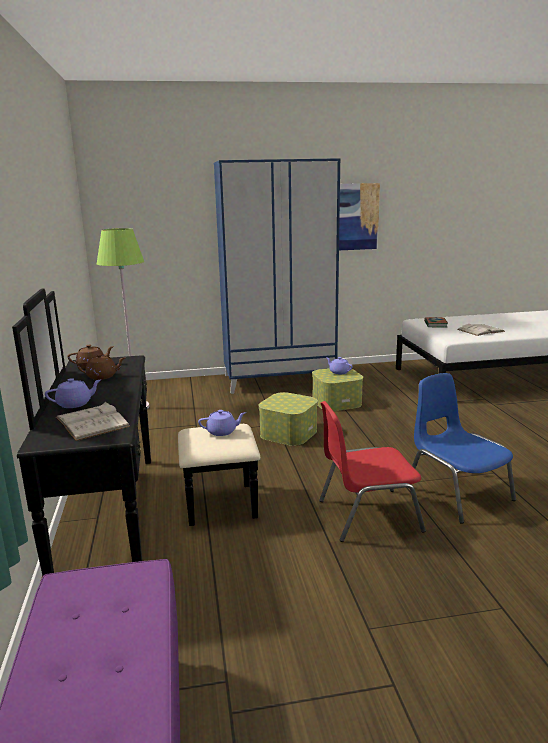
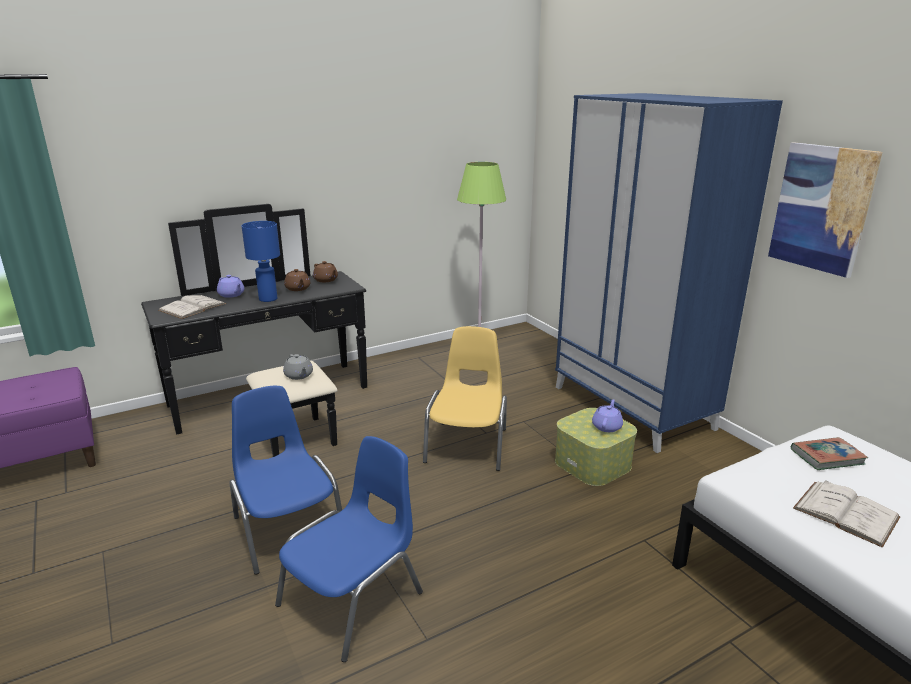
camera: 70 degrees right, 5 degrees up
(119, 388) = (268, 299): none -> blue table lamp
(222, 432) = (299, 375): purple teapot -> grey teapot
(288, 433) = (468, 445): storage box -> yellow chair
(367, 515) = (287, 528): red chair -> blue chair

